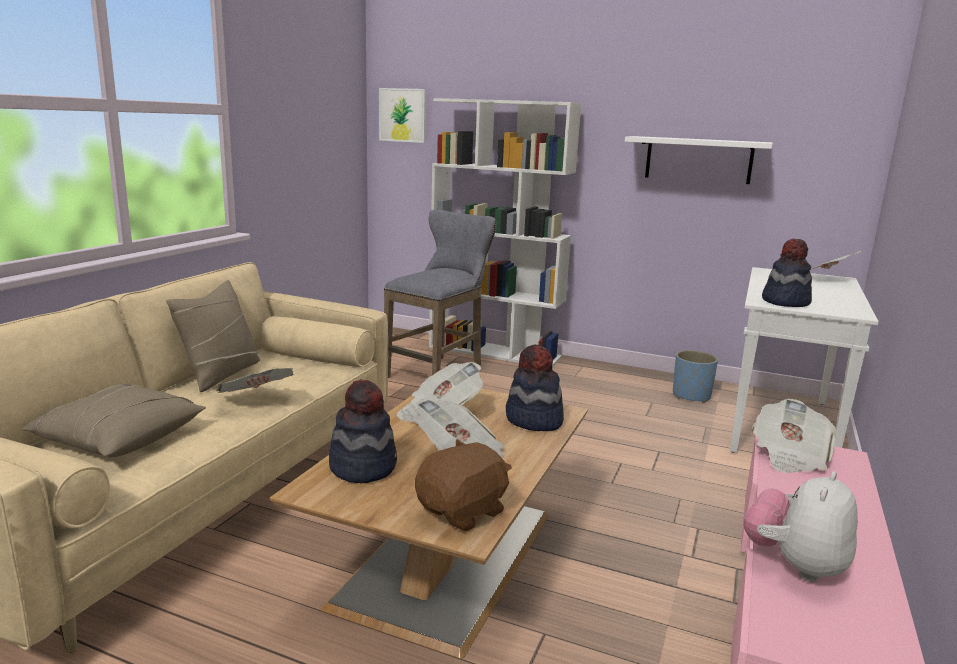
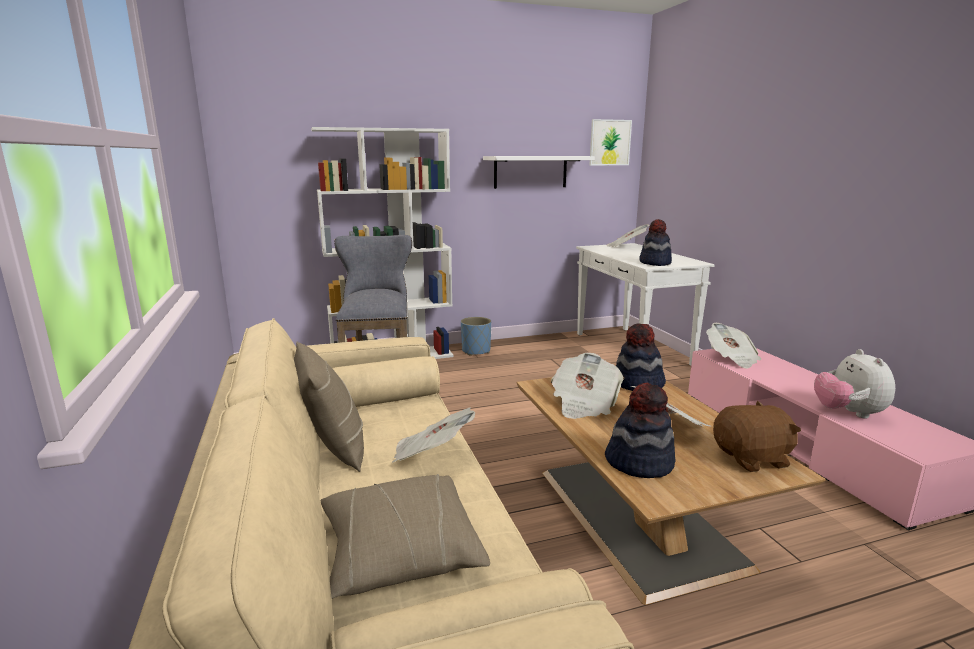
camera: 40 degrees left, 0 degrees up
(403, 115) = (253, 145): picture -> picture (610, 142)
(463, 511) = (752, 458): brown plush toy -> brown plush toy turned 75 degrees clockwise
(691, 396) = (562, 347): blue planter -> blue planter (476, 351)

